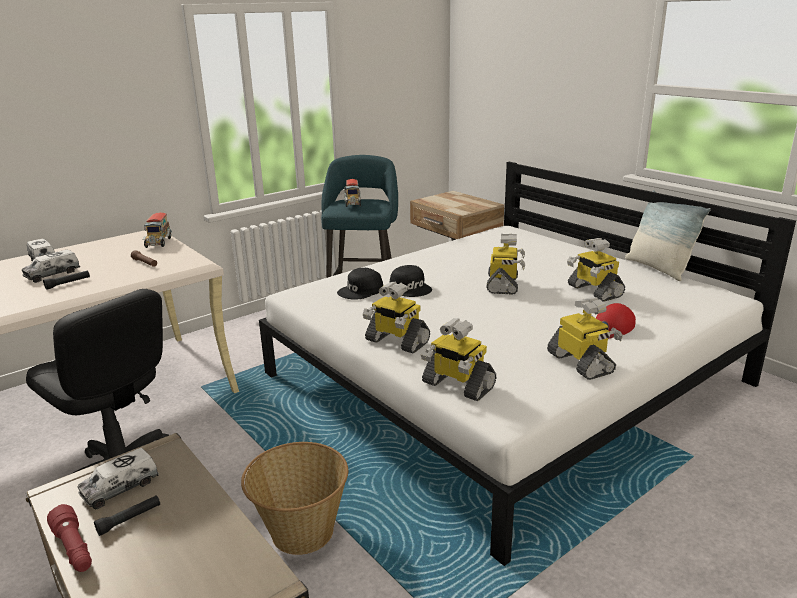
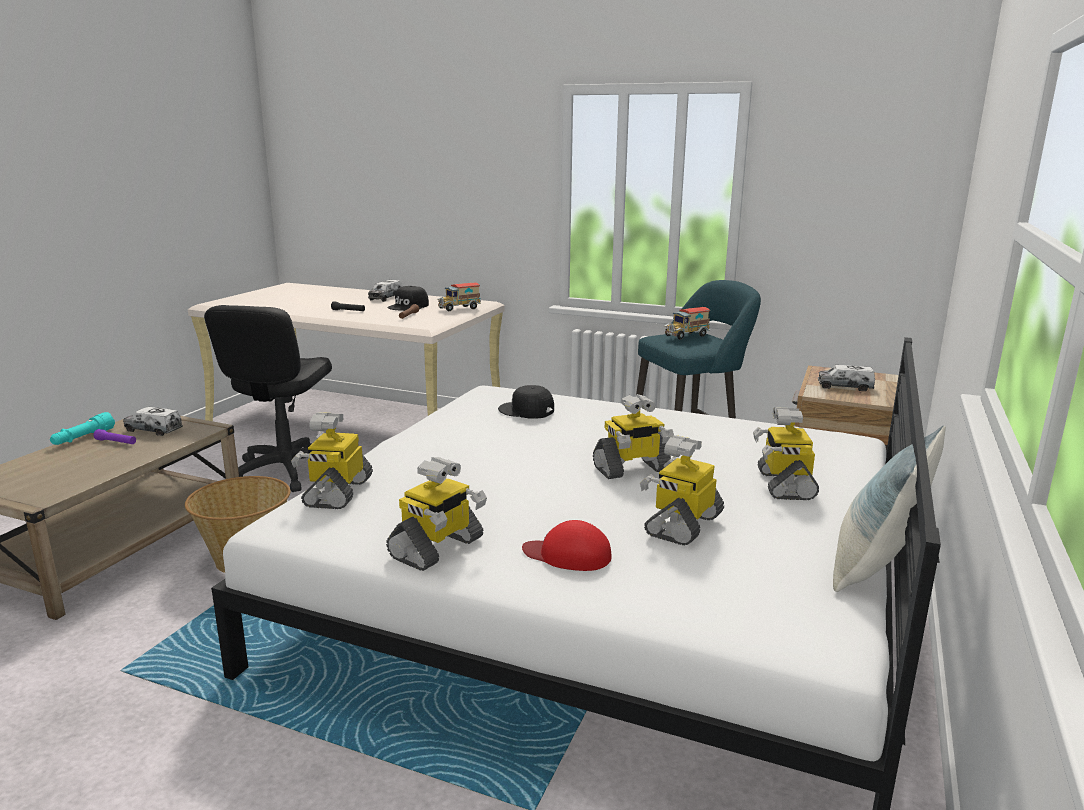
camera: 60 degrees right, 5 degrees down
(52, 274) = (363, 304): toy truck -> toy truck (844, 387)
(74, 549) = (83, 438): red flashlight -> turquoise flashlight
(129, 519) = (116, 442): black flashlight -> purple flashlight
(396, 341) = (415, 448): toy robot -> toy robot (783, 484)
(411, 288) = (562, 428): black cap -> black cap (409, 306)

